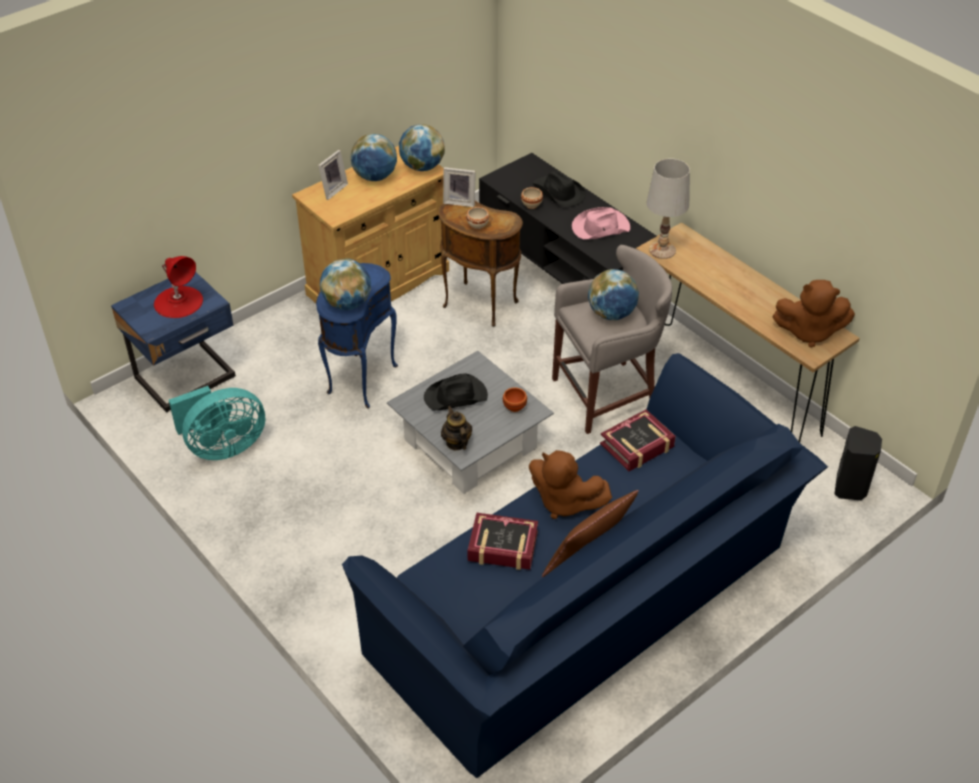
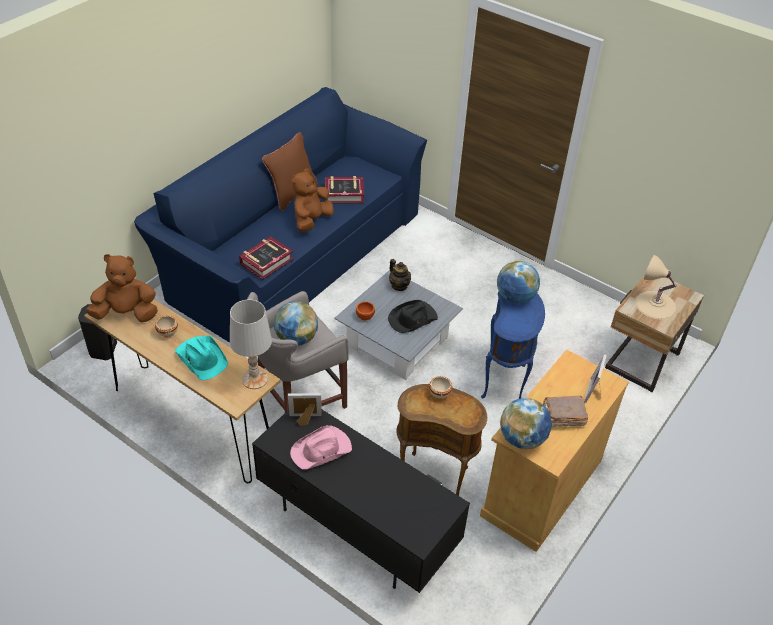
camera: 165 degrees right, 0 degrees up
(178, 301) = (655, 305): red table lamp -> beige table lamp
(187, 379) = (639, 360): blue nightstand -> beige nightstand
(223, 447) = (574, 313): turquoise fan -> none
(375, 177) = (563, 416): globe -> brown book
(460, 201) = (468, 422): picture frame -> picture frame (305, 420)
(531, 206) = (400, 469): beige bowl -> beige bowl (168, 333)
(558, 193) = (375, 494): black hat -> none
(564, 502) = (311, 220): brown plush toy -> brown plush toy turned 75 degrees counterclockwise
(717, 276) = (202, 358): none -> turquoise hat

